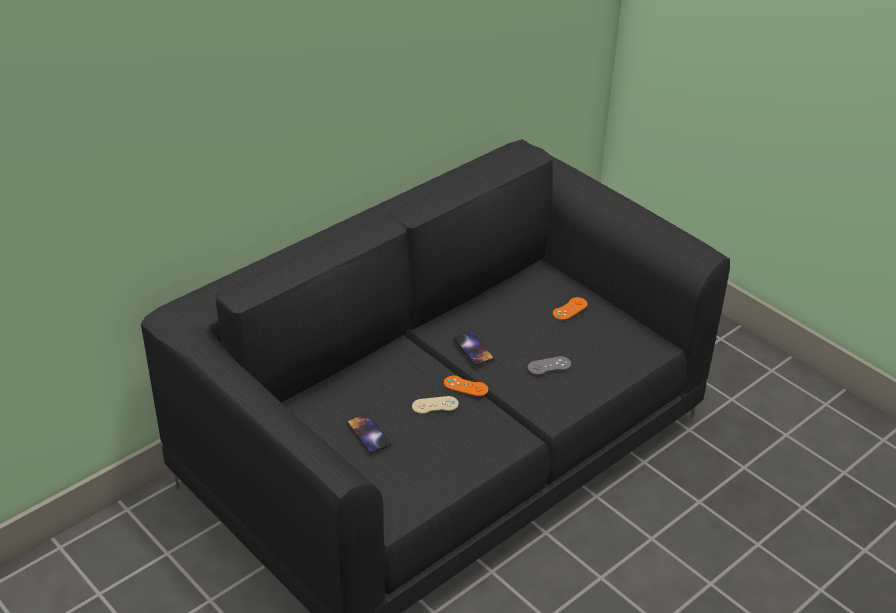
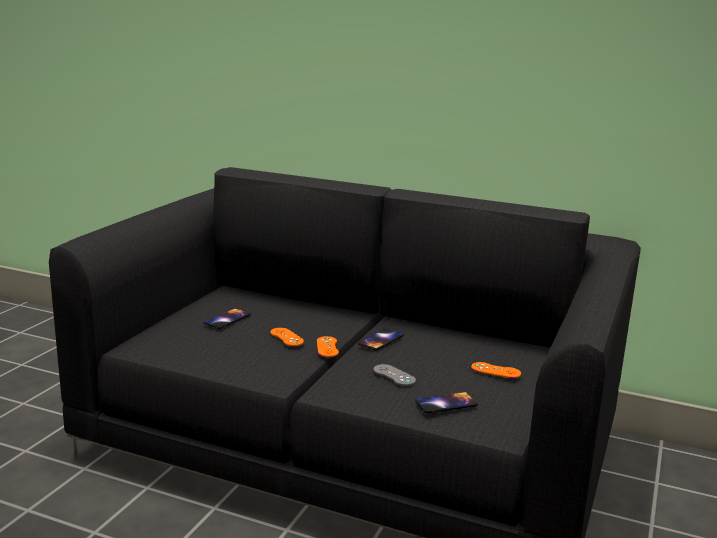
camera: 65 degrees right, 20 degrees down
(435, 405) = (286, 337): beige game controller -> orange game controller
(607, 356) = (446, 403): none -> phone

